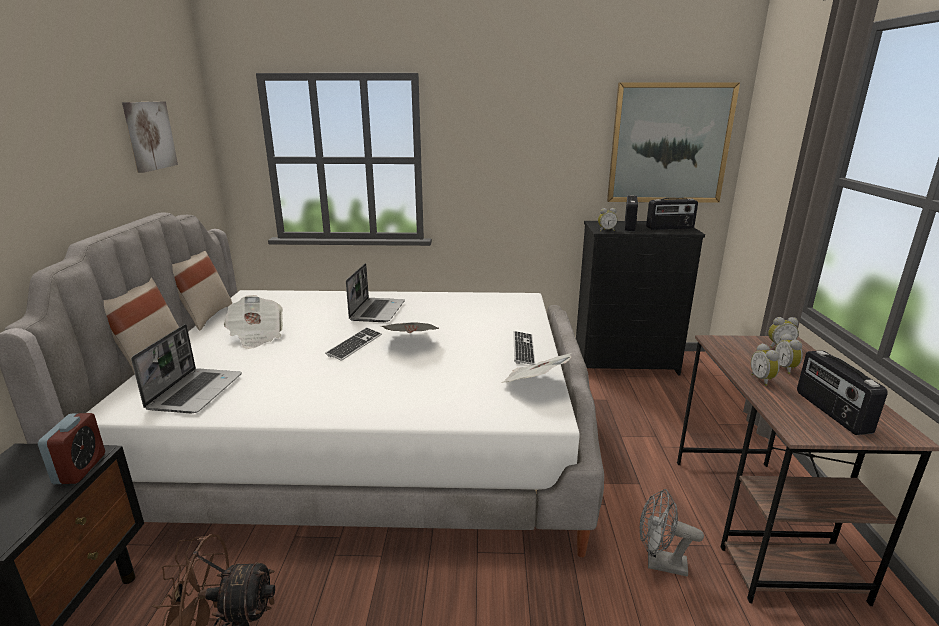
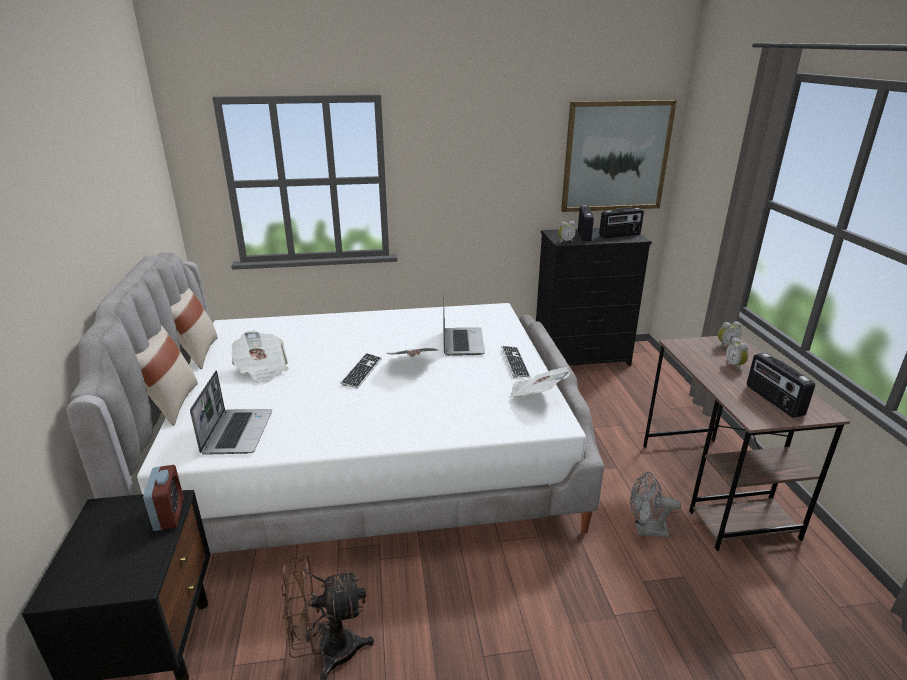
camera: 10 degrees left, 5 degrees up
(149, 135) = (127, 177): picture -> none
(377, 311) = (365, 334): laptop -> laptop (462, 342)
(763, 380) = (720, 377): alarm clock -> none

